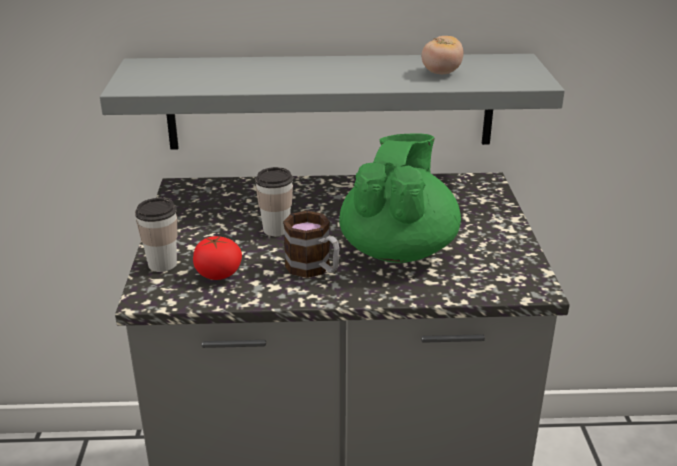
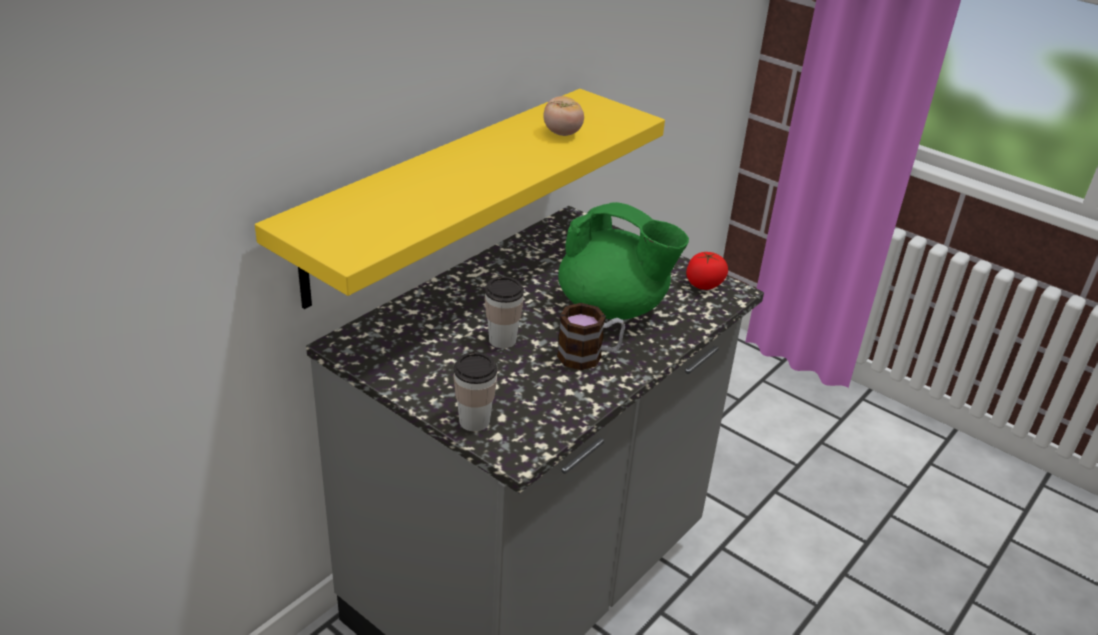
camera: 50 degrees left, 5 degrees up
(218, 274) = (532, 402): tomato -> tomato (704, 284)
(330, 102) = (441, 193): grey shelf -> yellow shelf
(398, 249) = (613, 308): green teapot -> green teapot turned 150 degrees clockwise

